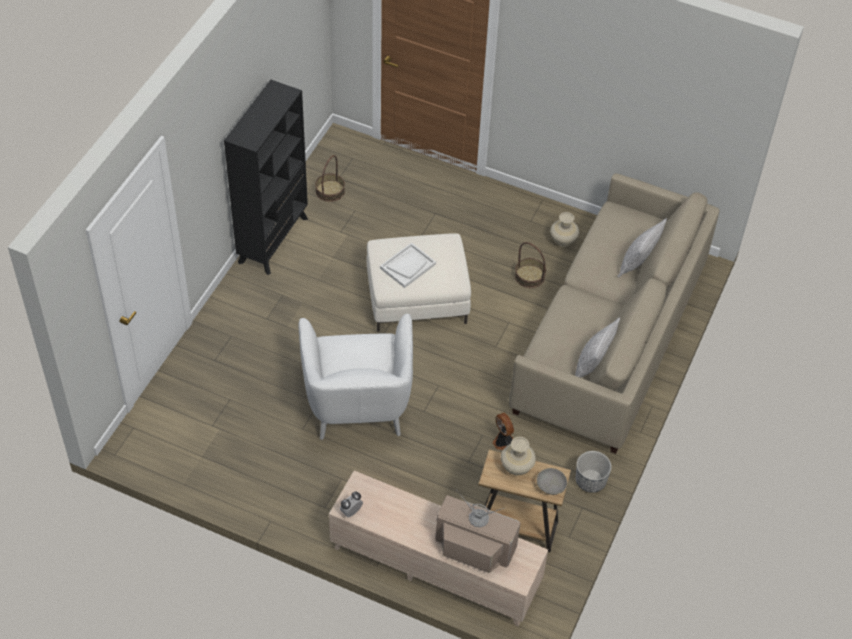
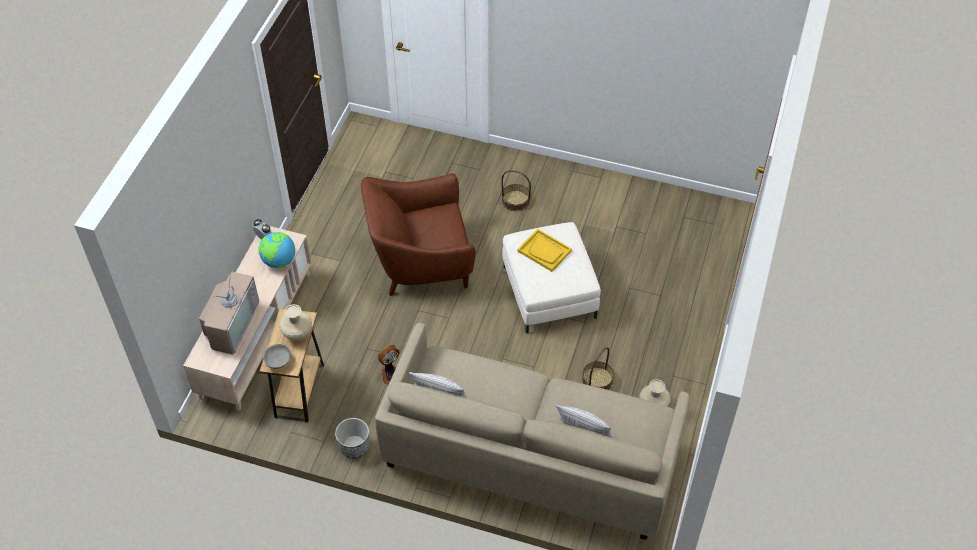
camera: 85 degrees right, 0 degrees up
(274, 240) = (594, 181): black bookcase -> none
(330, 191) = (665, 212): basket -> basket (515, 200)
(358, 403) = (421, 262): white armchair -> brown armchair
(389, 498) = (279, 261): none -> globe
(408, 266) = (544, 251): white tray -> yellow tray

